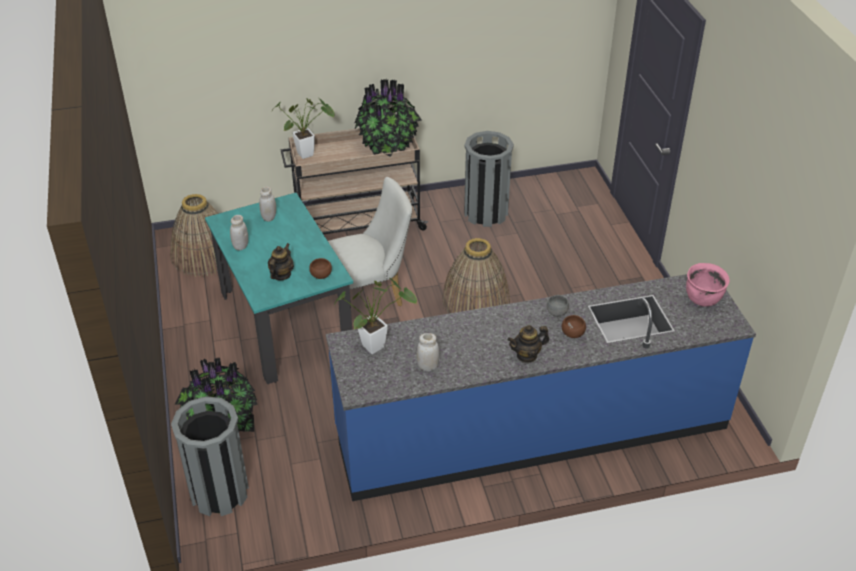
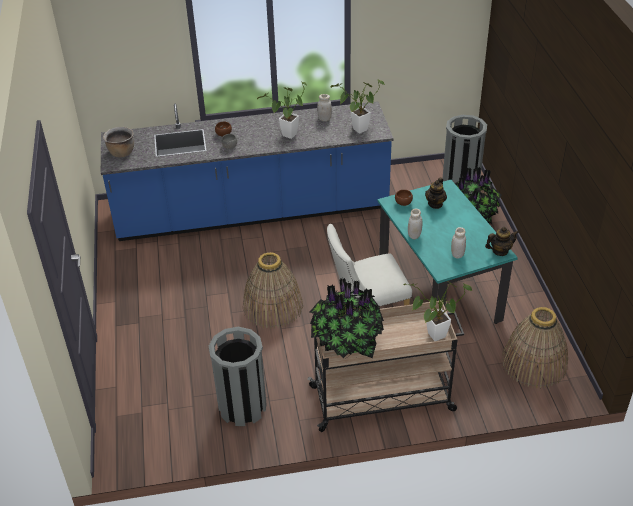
camera: 175 degrees left, 0 degrees up
(240, 246) = (475, 228): white jar -> white jar (414, 235)
(478, 332) = (287, 136): none -> potted plant
(527, 355) = (258, 123): teapot -> teapot (500, 251)
(703, 299) = (121, 152): pink cooking pot -> brown cooking pot

